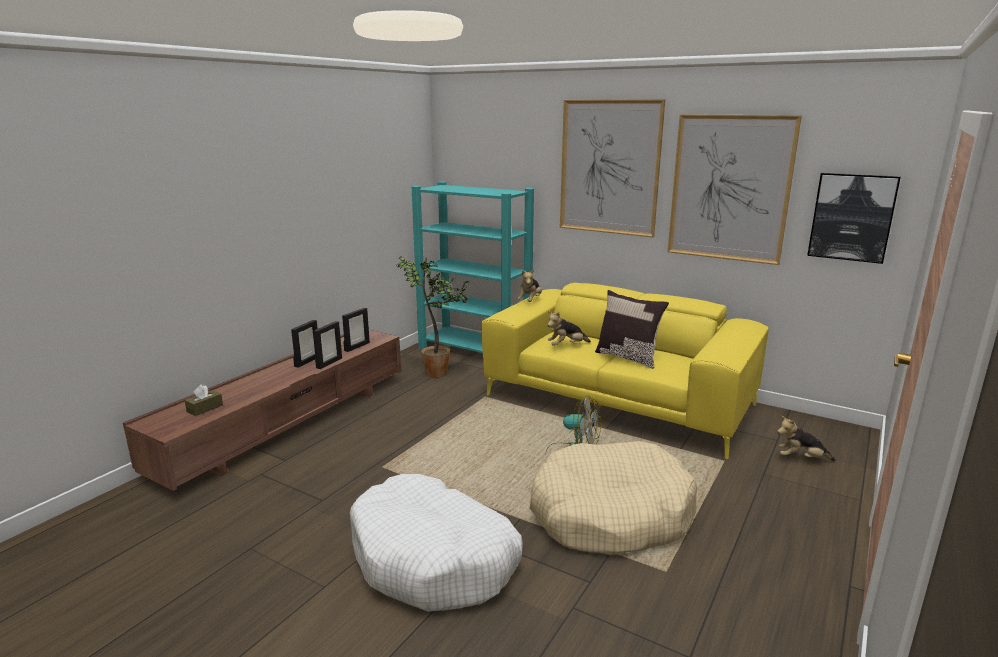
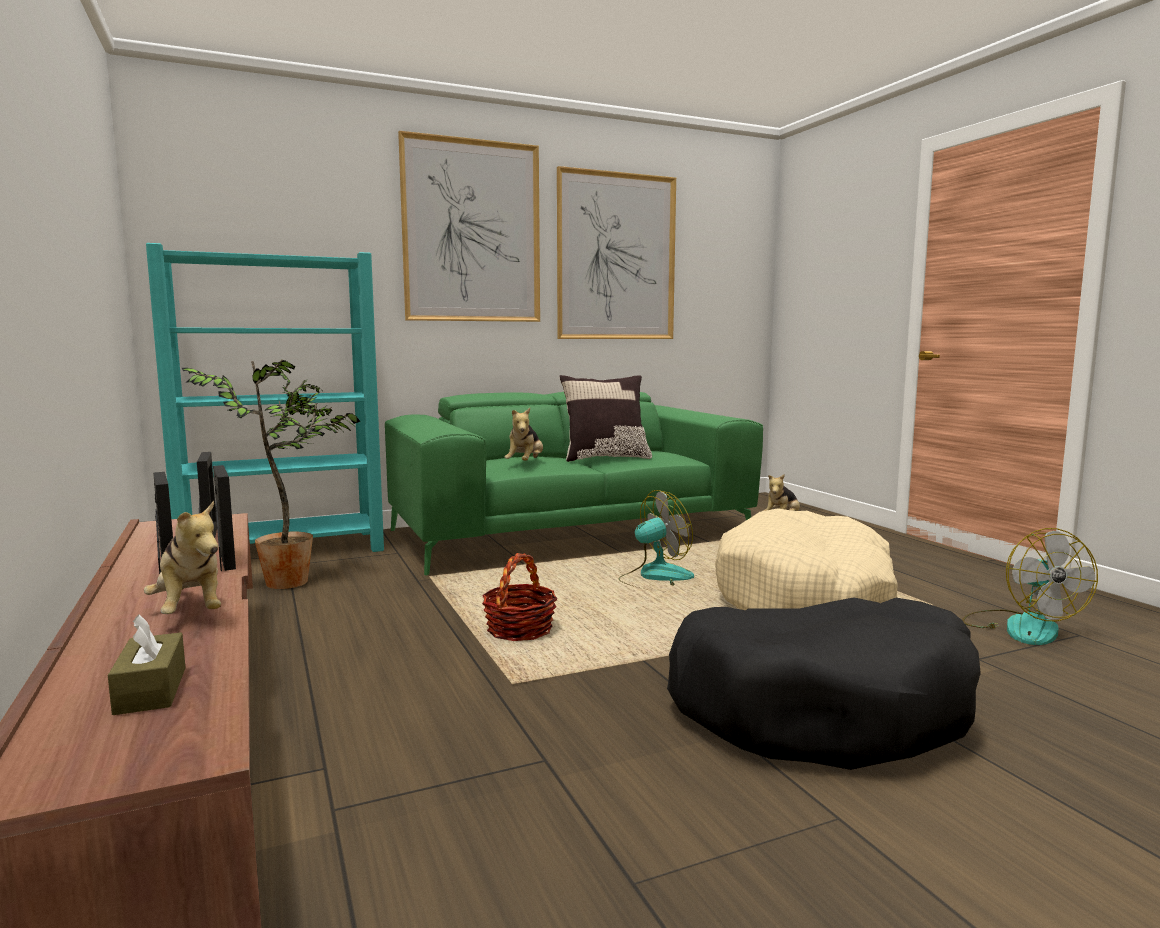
camera: 55 degrees left, 10 degrees down
(434, 558) = (821, 708): white dog bed -> black dog bed
(444, 445) = (520, 630): none -> basket
(530, 301) = (423, 422): plush toy -> plush toy (191, 611)
(618, 400) = (570, 533): yellow sofa -> green sofa
(670, 622) = (1021, 627): none -> fan
(852, 217) = (723, 283): picture -> none

